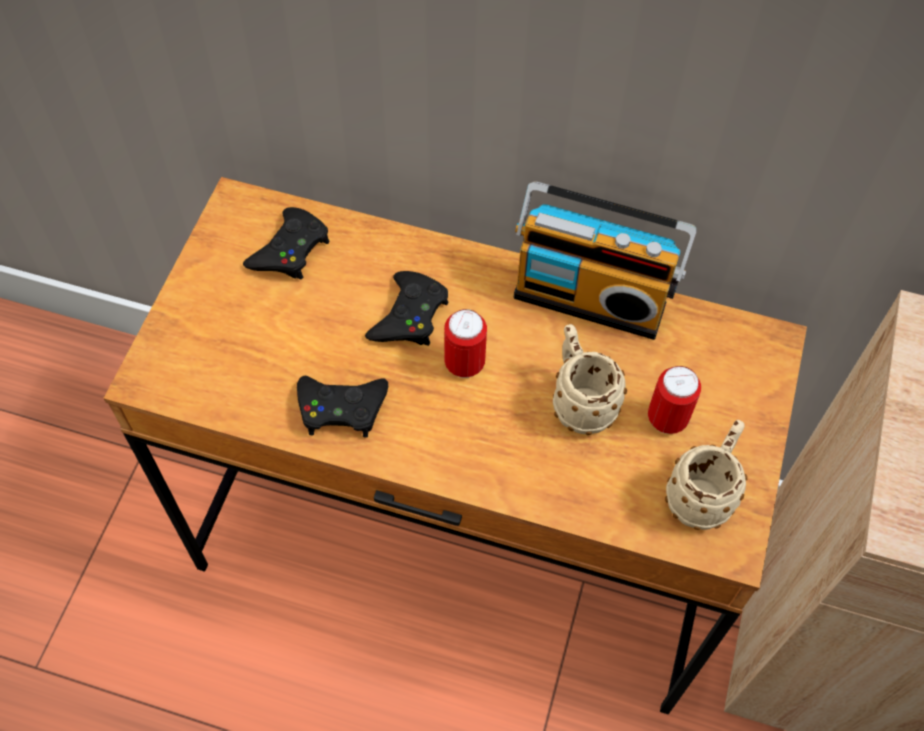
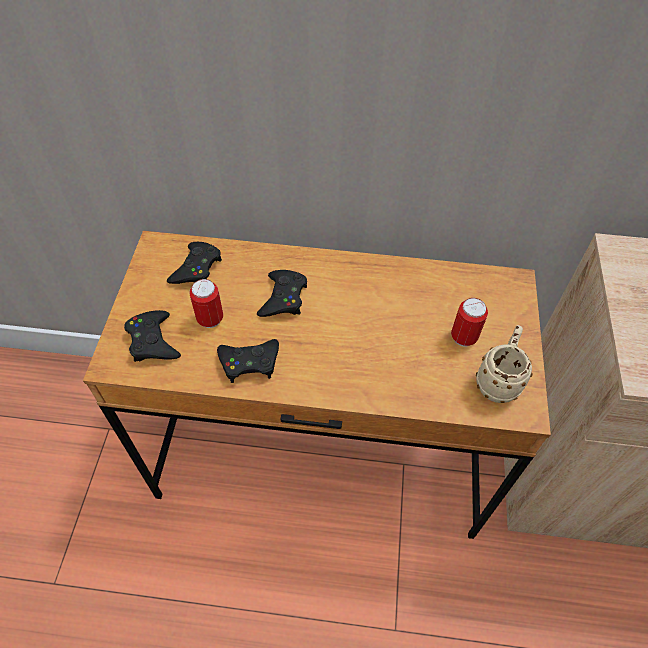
camera: 10 degrees left, 5 degrees down
(209, 354) = (153, 341): none -> black game controller
(464, 364) = (325, 322): can -> can (210, 319)
(579, 402) = (405, 335): beige mug -> none
(591, 296) = (397, 270): radio -> none

